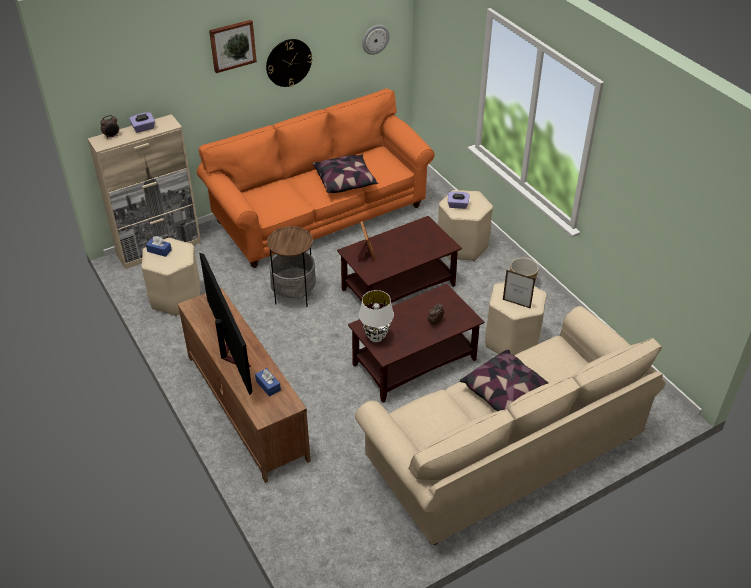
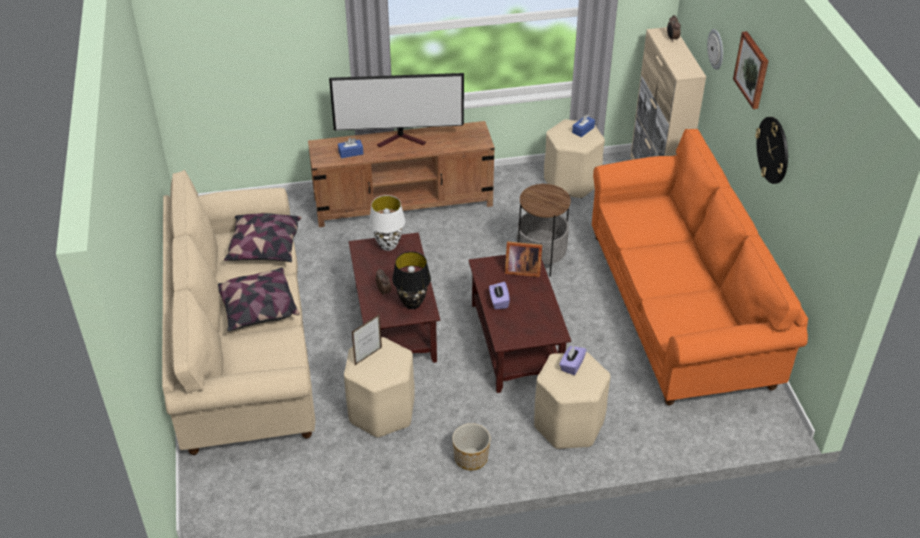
camera: 110 degrees right, 0 degrees up
(143, 128) = (681, 57): purple tissue box -> purple tissue box (498, 301)
(345, 181) = (665, 283): pillow -> pillow (265, 248)
(375, 39) = (830, 238): wall clock -> wall clock (716, 49)
(439, 302) = (412, 303): none -> black table lamp

